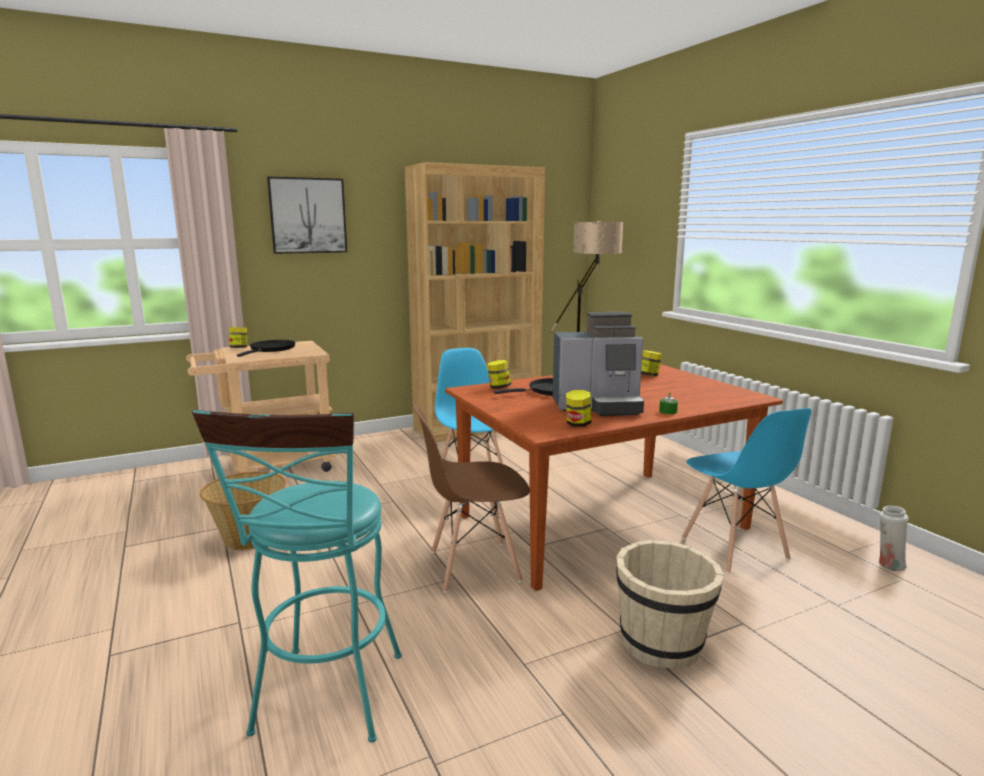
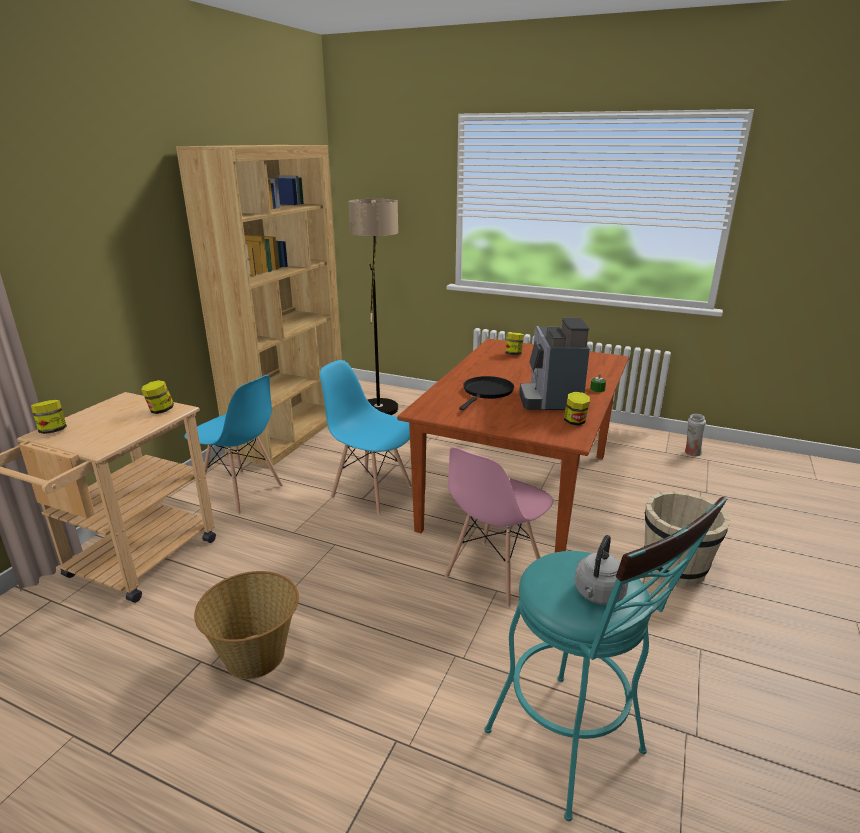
camera: 40 degrees left, 10 degrees up
(271, 349) = (107, 420): black frying pan -> none
(304, 506) = (598, 594): none -> grey kettle
(308, 215) = (76, 224): picture -> none
(473, 566) = (493, 573): brown chair -> pink chair
(499, 387) = (440, 401): jar -> jar (160, 410)
(598, 407) = (550, 399): coffee machine -> coffee machine turned 135 degrees clockwise
(734, 549) = (616, 477): blue chair -> blue chair (241, 492)

